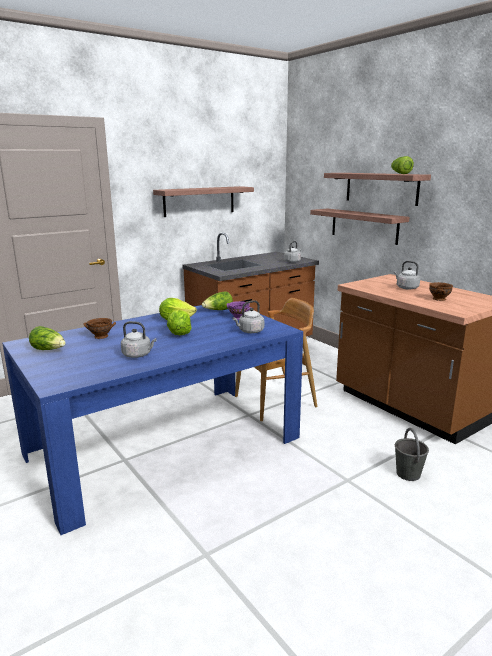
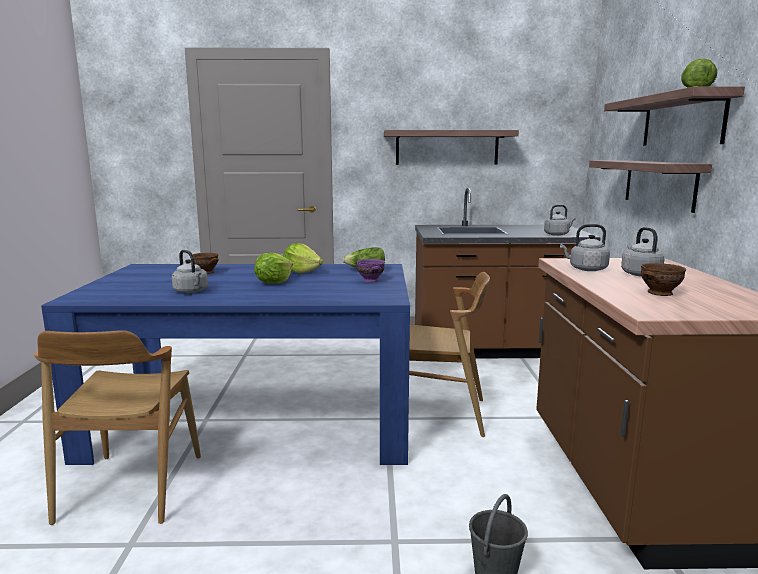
camera: 35 degrees right, 5 degrees down
(49, 350) = (143, 274): lettuce -> none
(146, 525) = (131, 487): none -> brown chair
(250, 331) = (347, 294): grey kettle -> grey kettle (586, 269)

